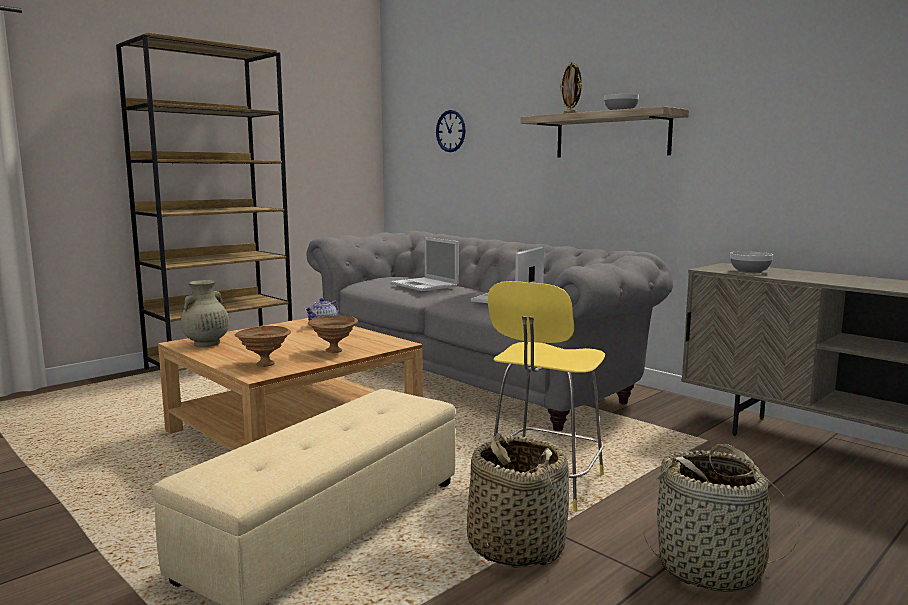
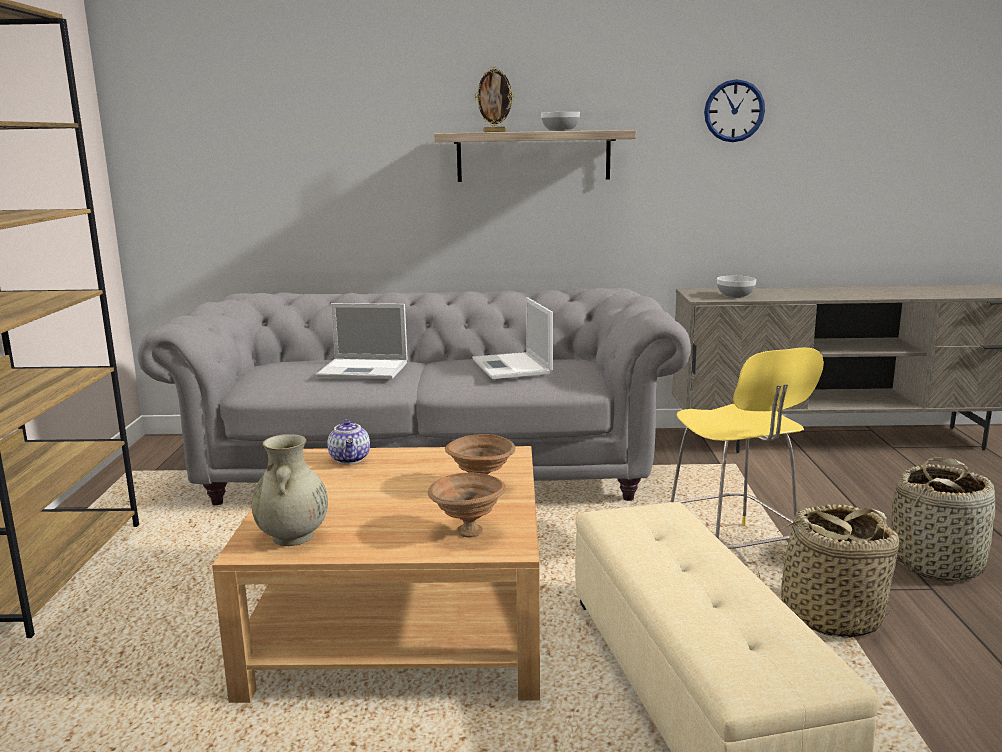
camera: 45 degrees left, 5 degrees up
(451, 131) = (264, 144): wall clock -> wall clock (734, 111)

